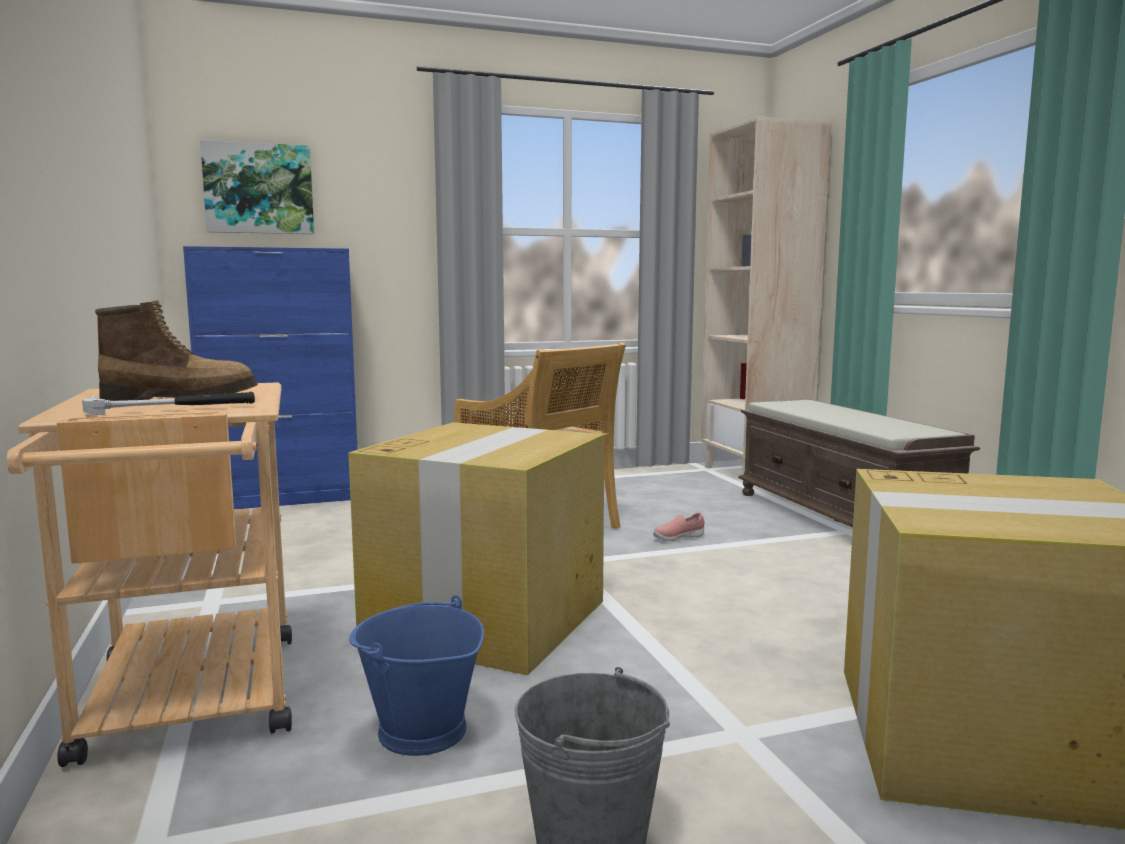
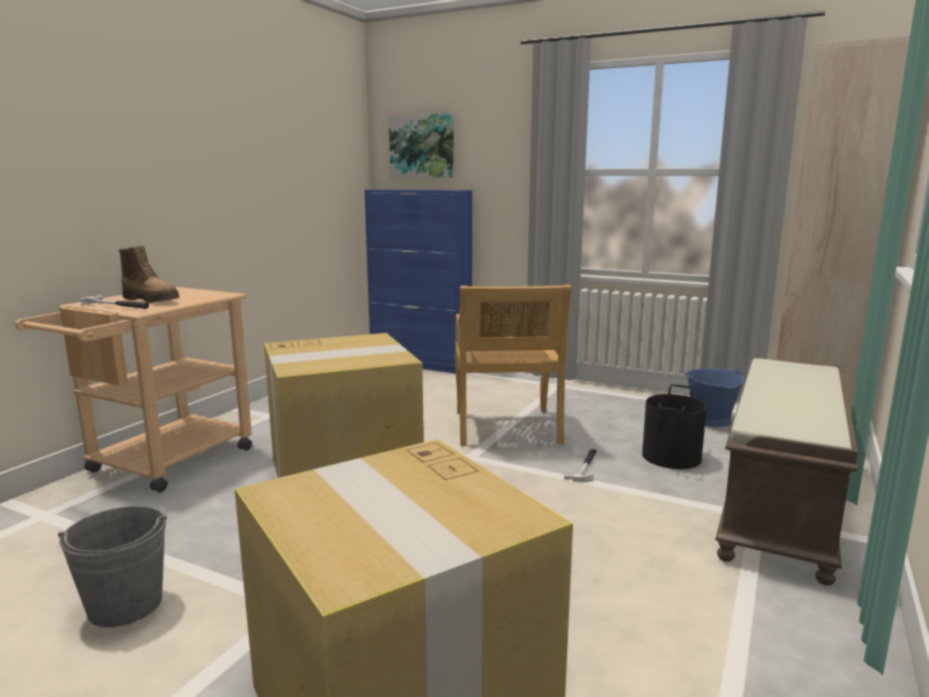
camera: 45 degrees right, 5 degrees up
(421, 731) = (191, 518): blue bucket -> blue bucket (710, 420)
(678, 538) = (585, 467): pink shoe -> hammer
(714, 512) = (672, 457): none -> black bucket

